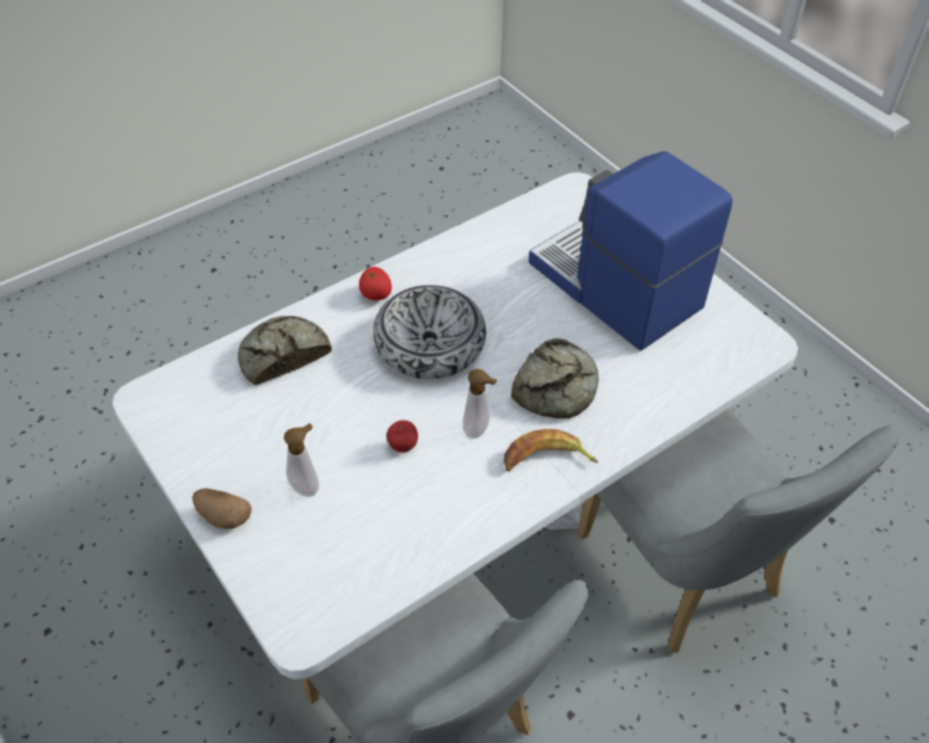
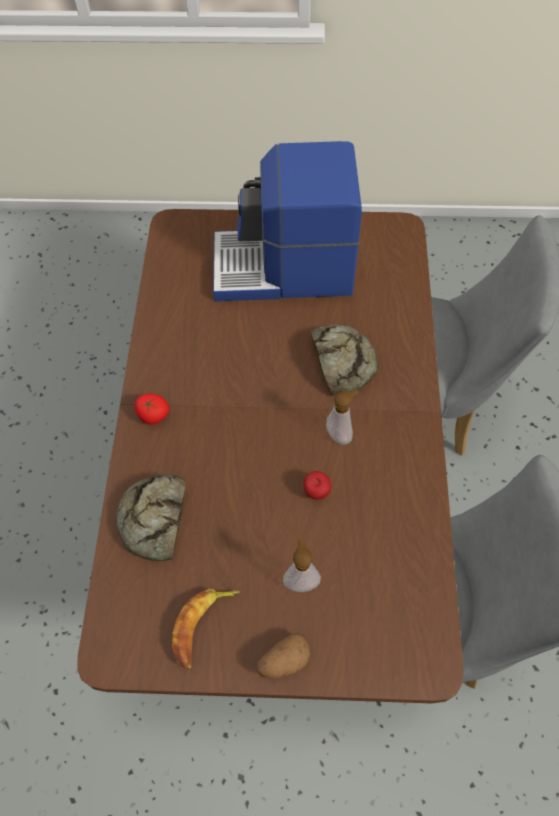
camera: 50 degrees left, 10 degrees up
(429, 343) = (234, 412): bowl -> none
(462, 526) = (283, 508): white dining table -> brown dining table
(546, 459) = (397, 411): banana -> banana (203, 627)

